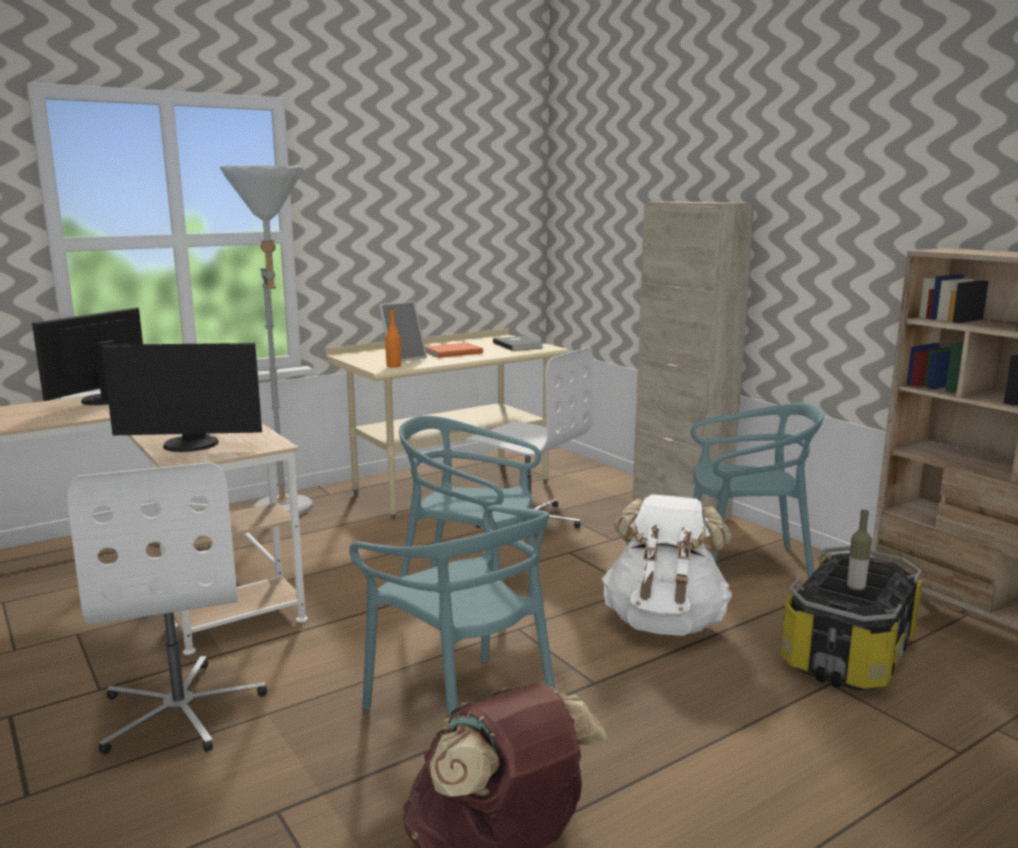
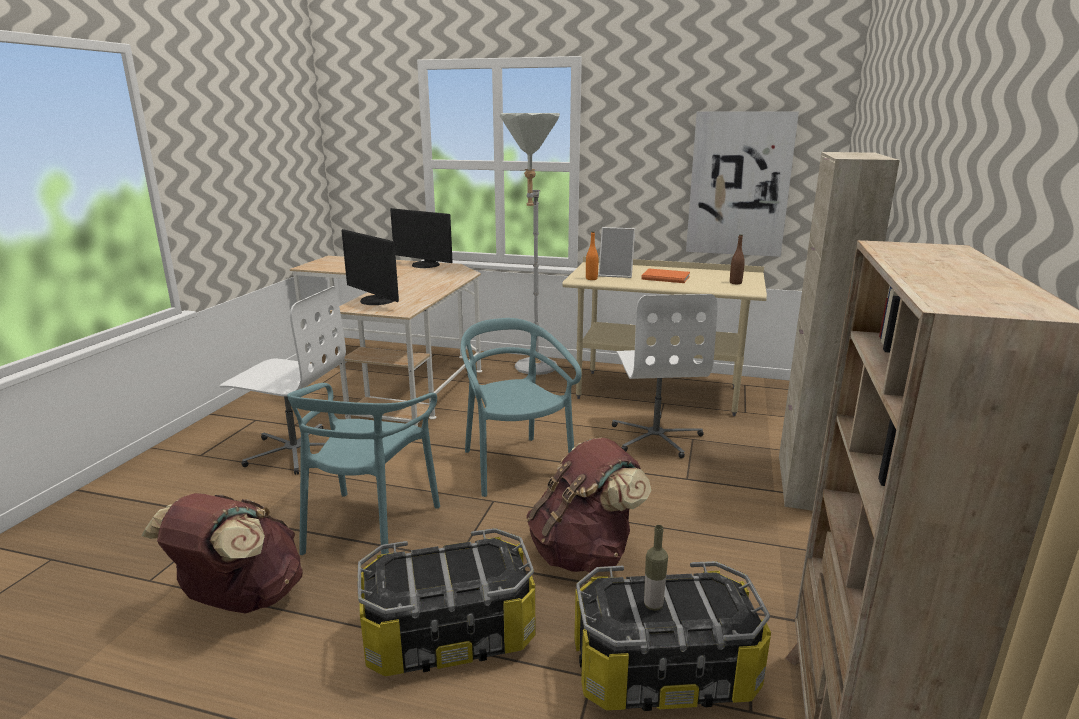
camera: 50 degrees right, 5 degrees up
(103, 400) = (424, 265): monitor -> monitor turned 135 degrees counterclockwise
(181, 710) = (294, 451): white office chair -> white office chair turned 105 degrees counterclockwise
(464, 246) = (739, 184): none -> picture
(518, 345) = (735, 283): grey book -> brown bottle
(664, 622) = (584, 553): white backpack -> brown backpack
(714, 729) = (449, 636): none -> storage box
(745, 565) = (750, 554): turquoise chair -> none

